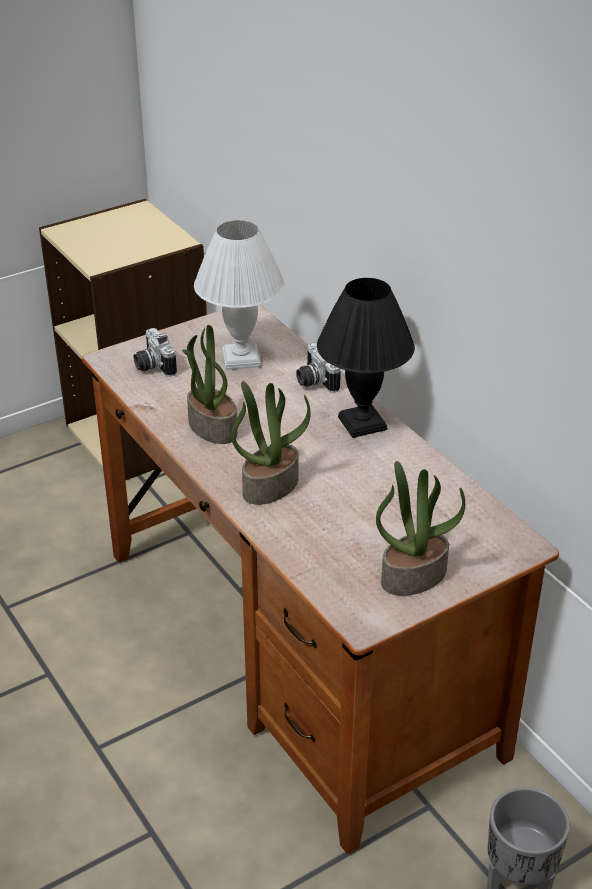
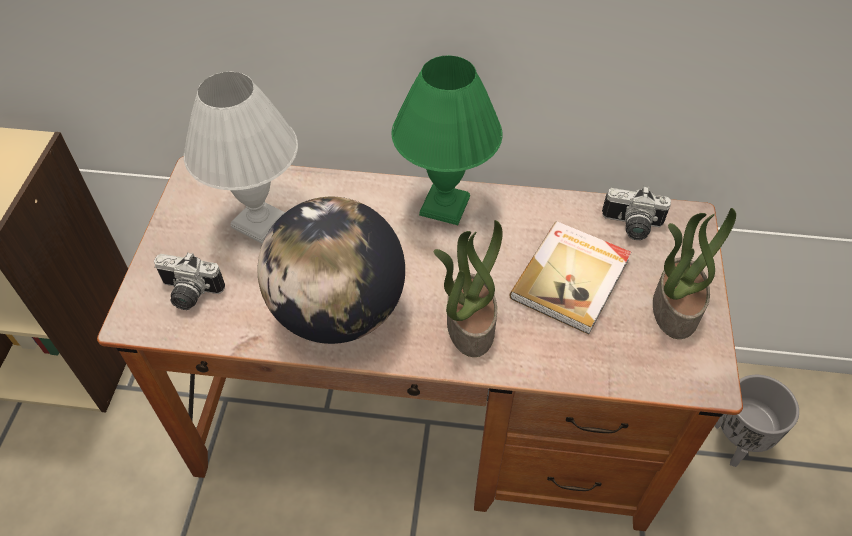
camera: 50 degrees left, 15 degrees up
(211, 427) = (338, 312): potted plant -> globe
(314, 381) = (352, 197): camera -> camera (631, 227)
(363, 424) = (446, 205): black table lamp -> green table lamp
(374, 513) = (572, 279): none -> book

